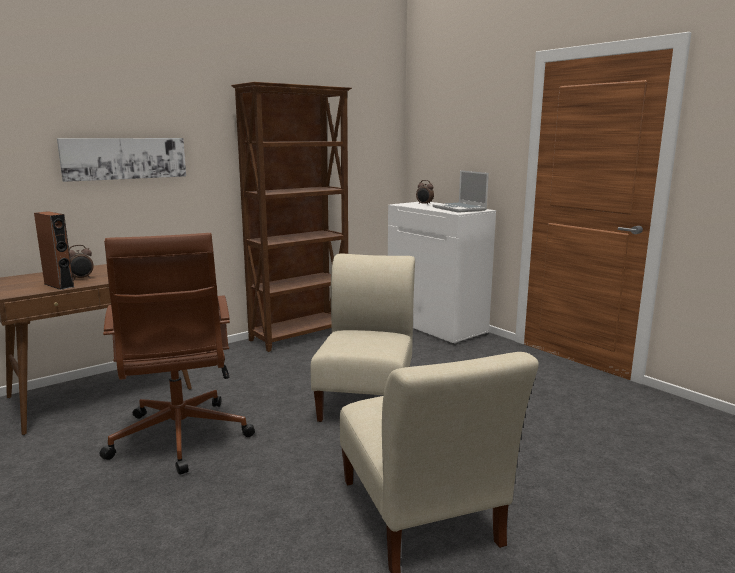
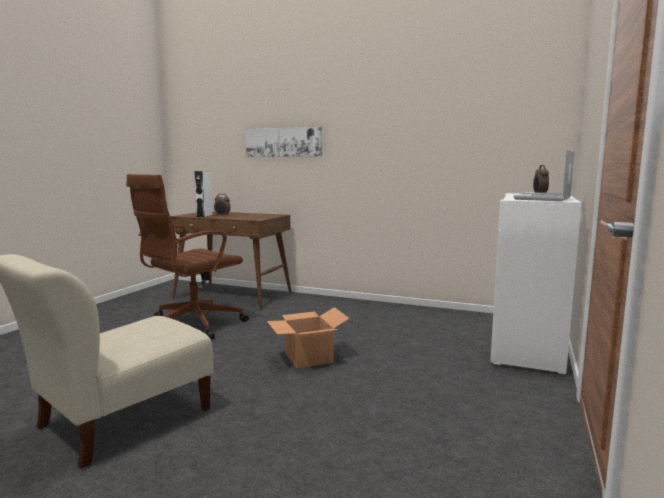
camera: 60 degrees right, 5 degrees down
(59, 285) = (204, 216): brown speaker -> white speaker
(301, 336) = (398, 310): brown bookcase -> none
(367, 398) = (309, 358): beige chair -> cardboard box

